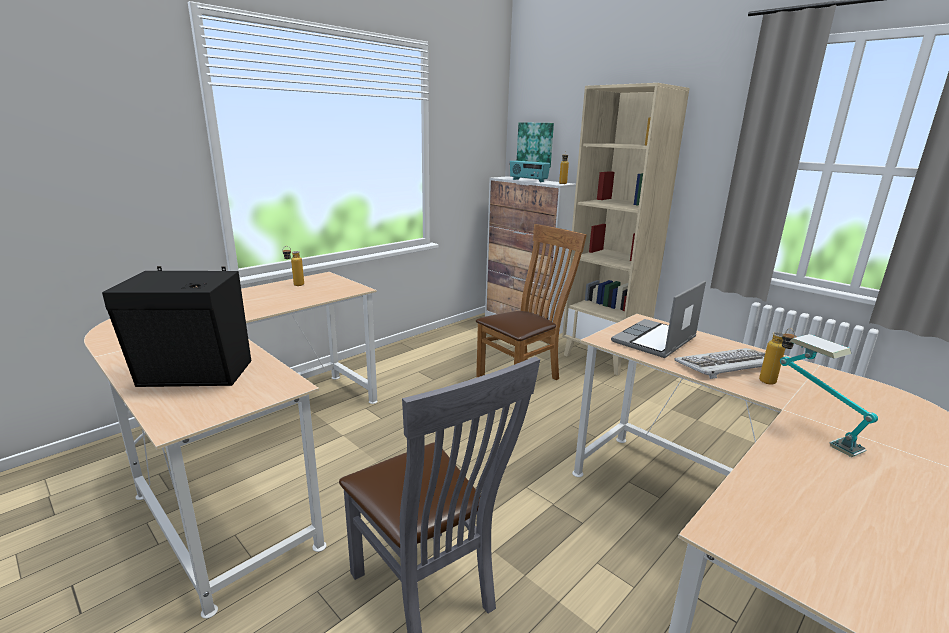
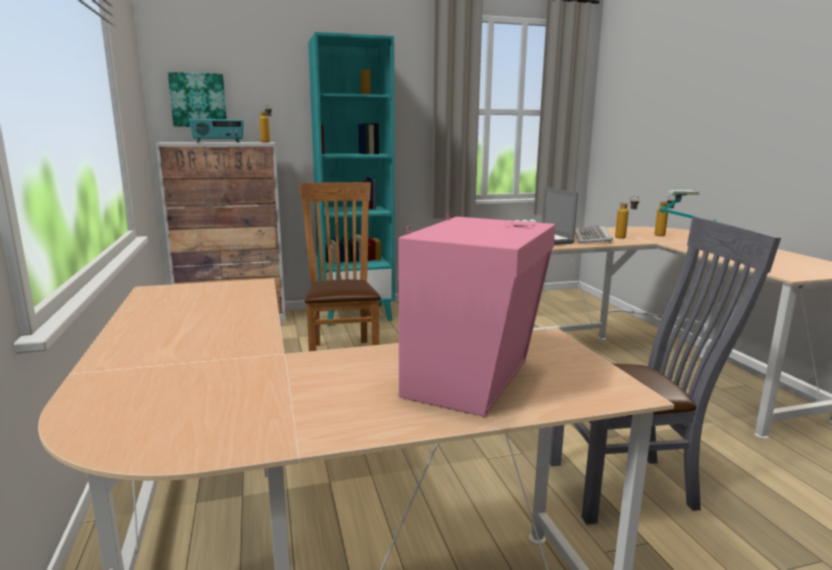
camera: 60 degrees left, 5 degrees down
(196, 375) = (475, 378): black speaker -> pink speaker
(295, 285) = (166, 307): bottle -> bottle (663, 236)
(604, 357) = (356, 314): beige bookcase -> turquoise bookcase

